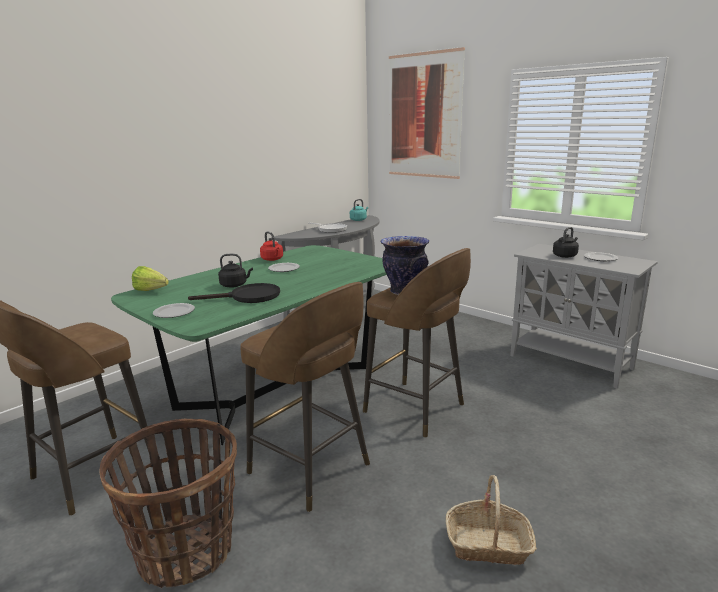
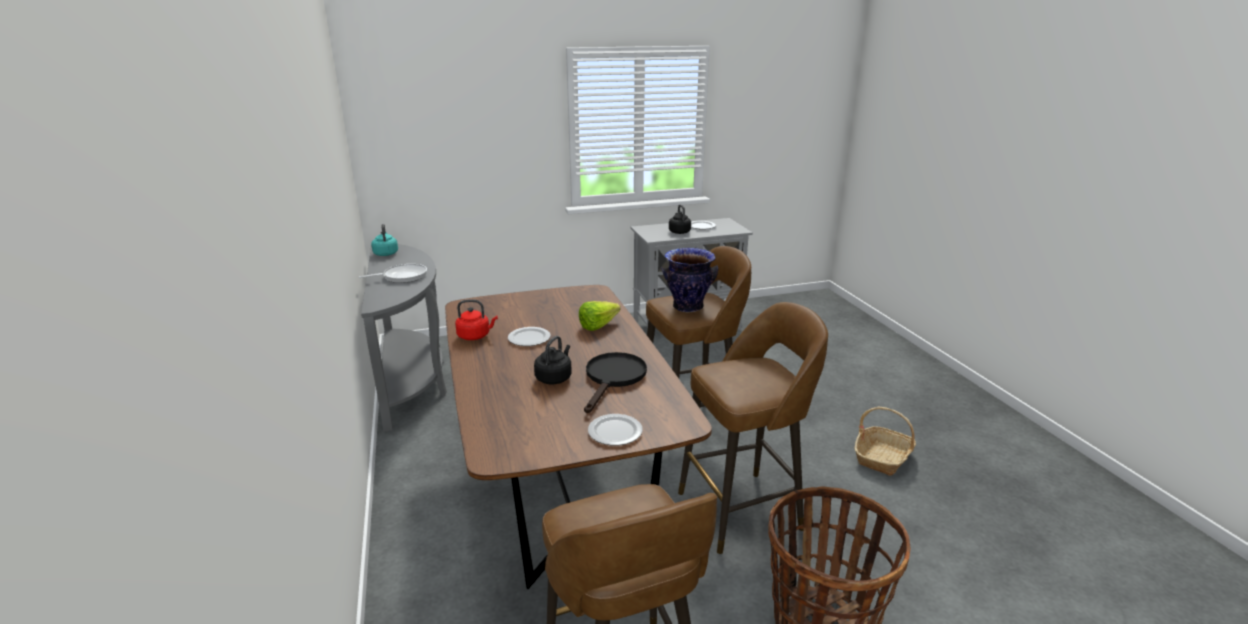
camera: 60 degrees left, 5 degrees up
(153, 291) = (498, 436): lettuce -> lettuce (601, 325)
(277, 388) = (562, 487): green dining table -> brown dining table
(424, 116) = (450, 100): picture -> none

